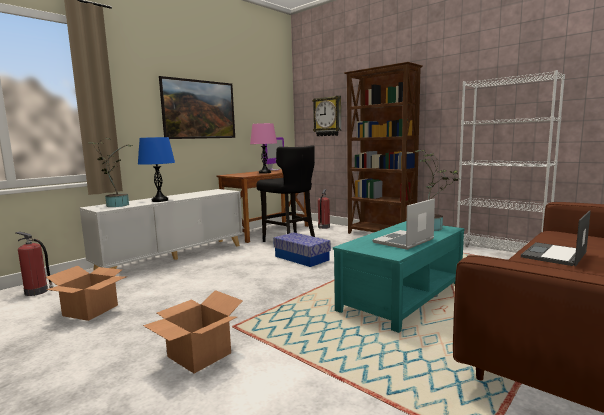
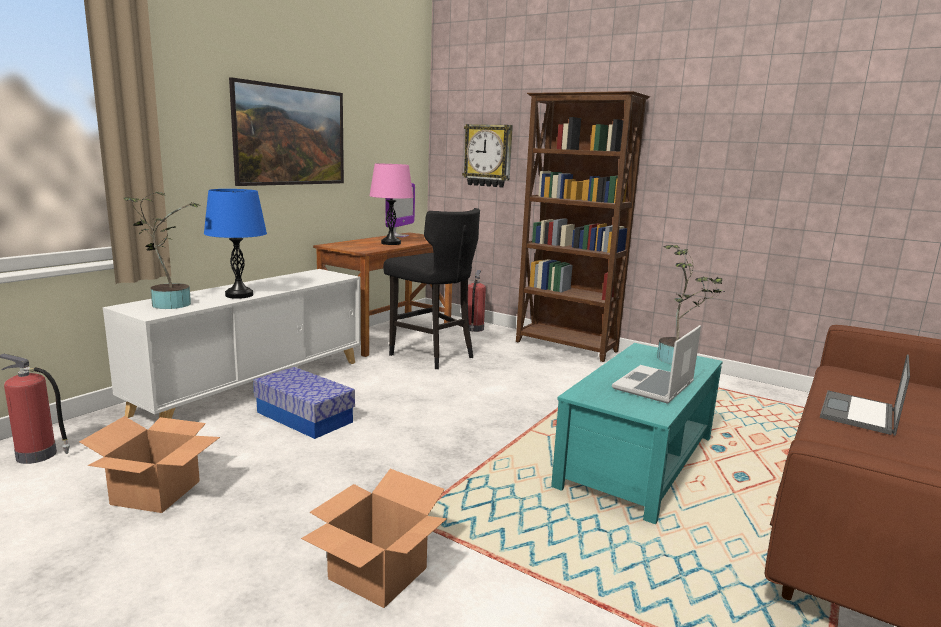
camera: 10 degrees left, 5 degrees up
(301, 258) = (463, 388): storage box -> storage box (304, 417)
(500, 256) = (744, 388): white bookcase -> none

